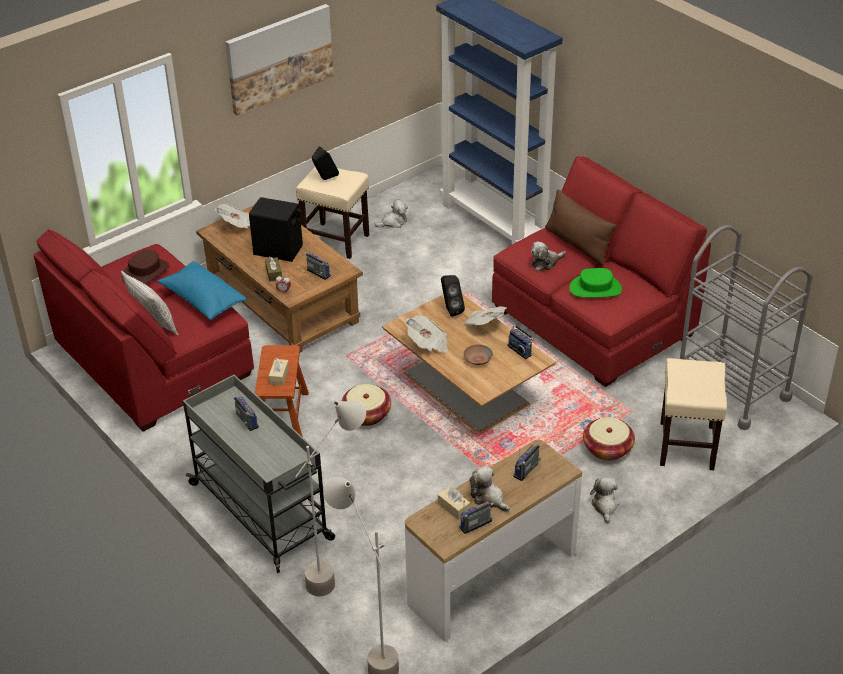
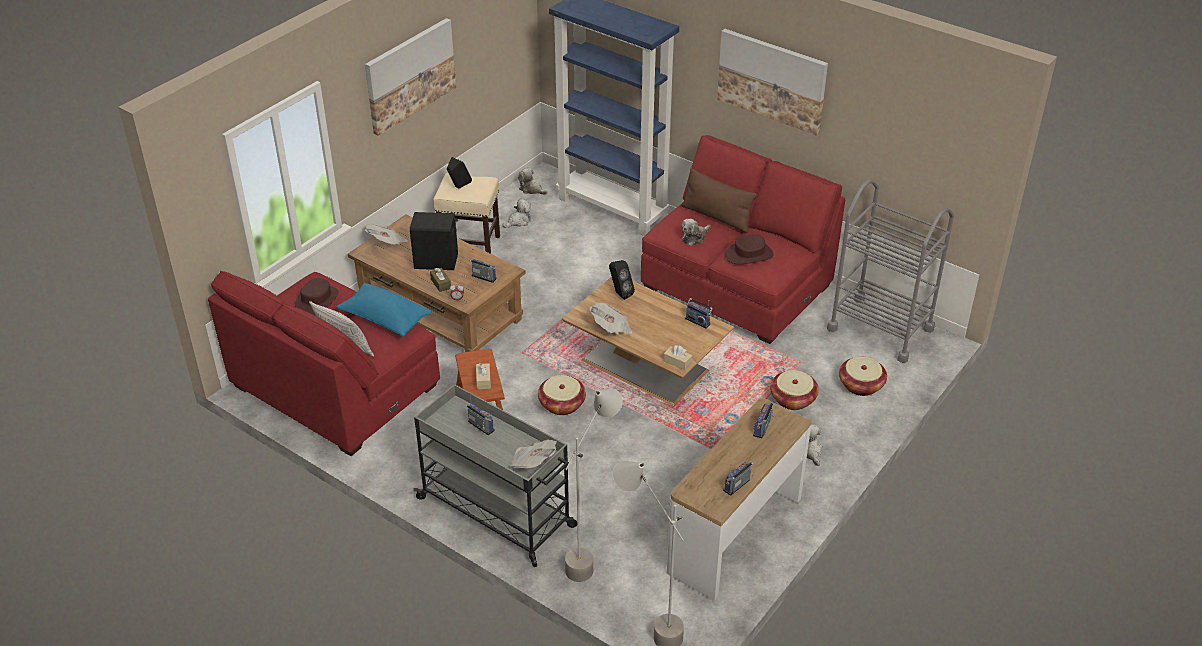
camera: 15 degrees left, 0 degrees up
(454, 507) = (710, 473): beige tissue box -> beige tissue box (677, 362)
(477, 359) = (662, 335): brown bowl -> none
(484, 324) = (656, 302): newspaper -> newspaper (533, 463)
(488, 498) = (738, 459): plush toy -> plush toy (531, 189)
(595, 289) = (749, 255): green hat -> brown hat
(646, 106) = (772, 80): none -> picture
(687, 446) = (861, 385): beige stool -> basket

